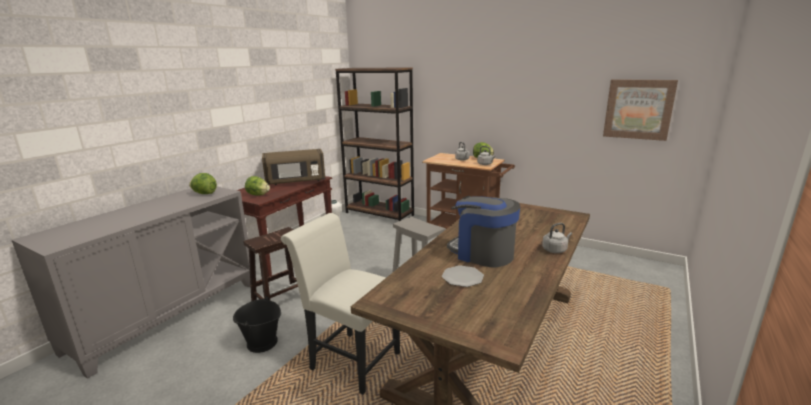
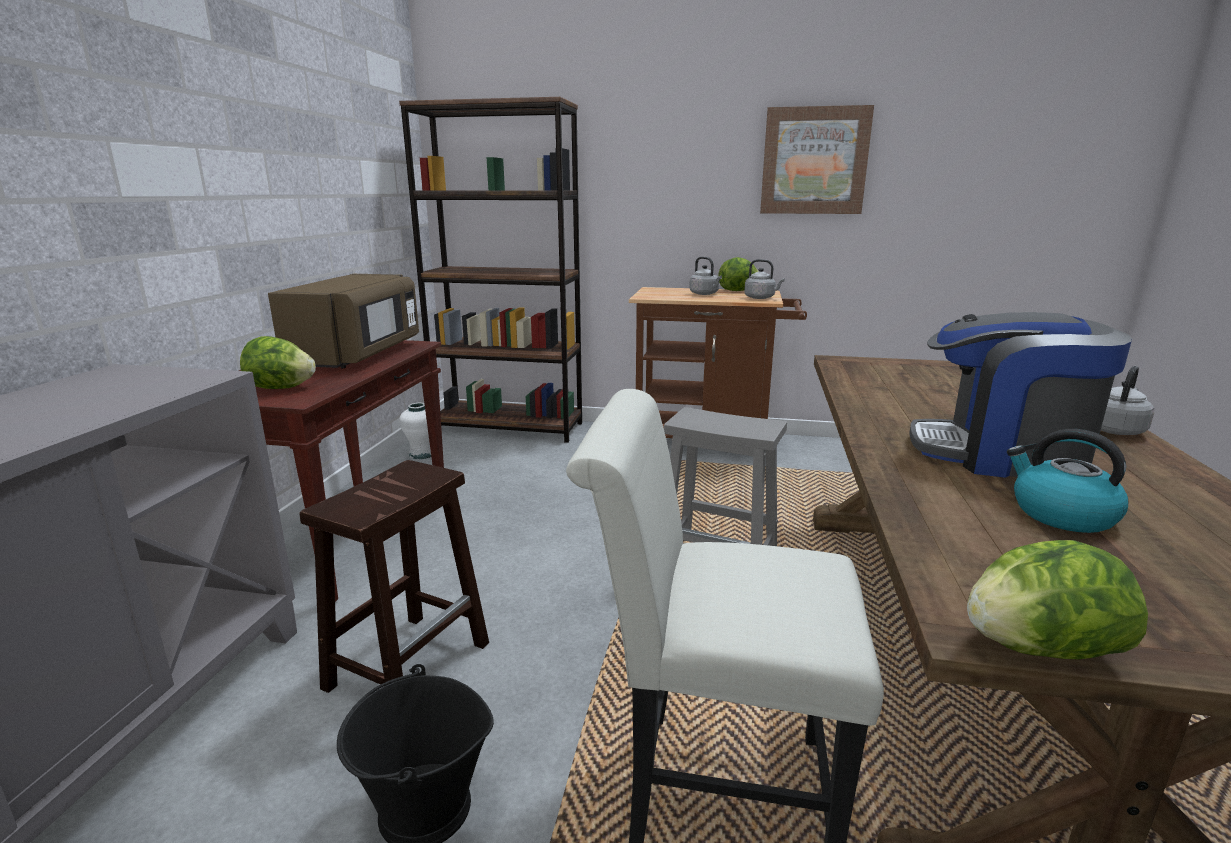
camera: 20 degrees left, 0 degrees up
(204, 194) = (133, 385): lettuce -> lettuce (1039, 649)
(295, 181) = (358, 355): brown microwave -> brown microwave turned 45 degrees counterclockwise
(462, 277) = (1061, 514): plate -> kettle
(638, 109) = (1035, 177): picture -> picture (814, 161)

